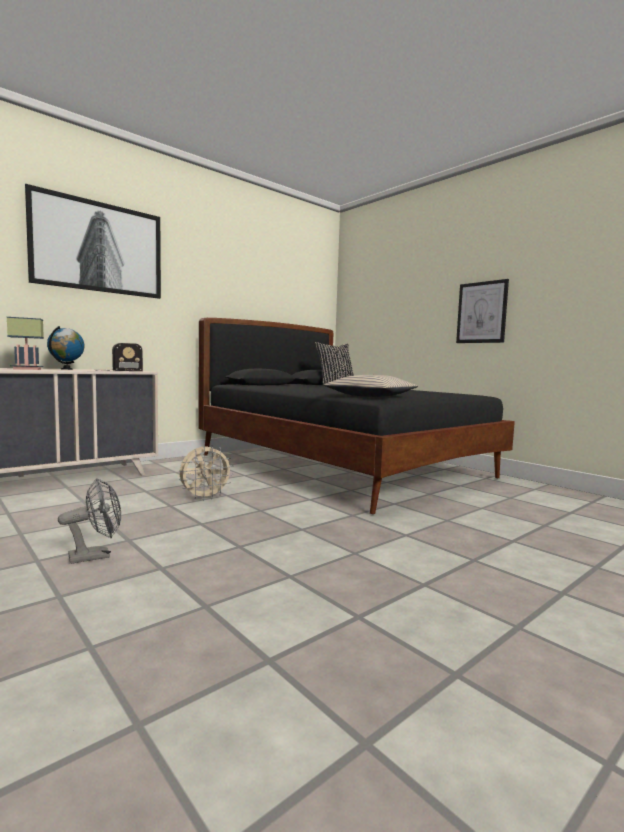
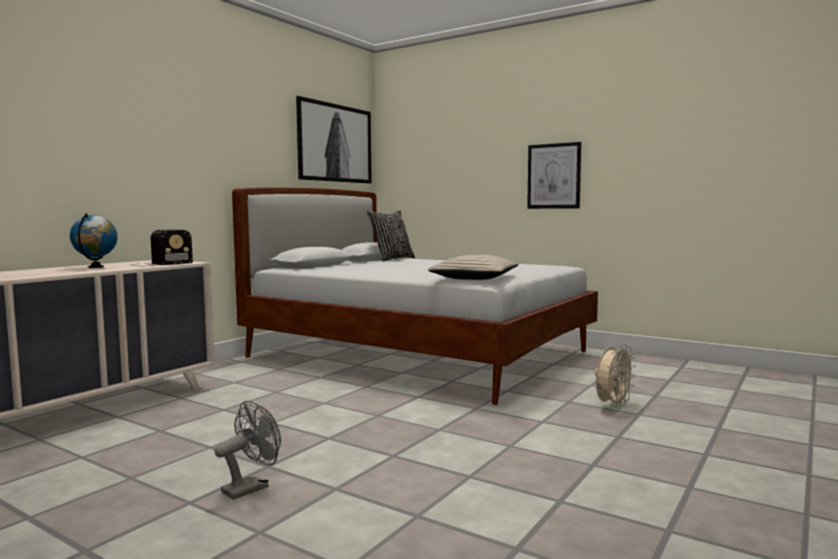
camera: 15 degrees left, 0 degrees up
(28, 369) = (60, 272): table lamp -> none
(98, 247) = (114, 107): picture -> picture (334, 143)
(205, 497) = (302, 409): beige fan -> beige fan (612, 405)
(342, 466) = (419, 355): black bed -> white bed

